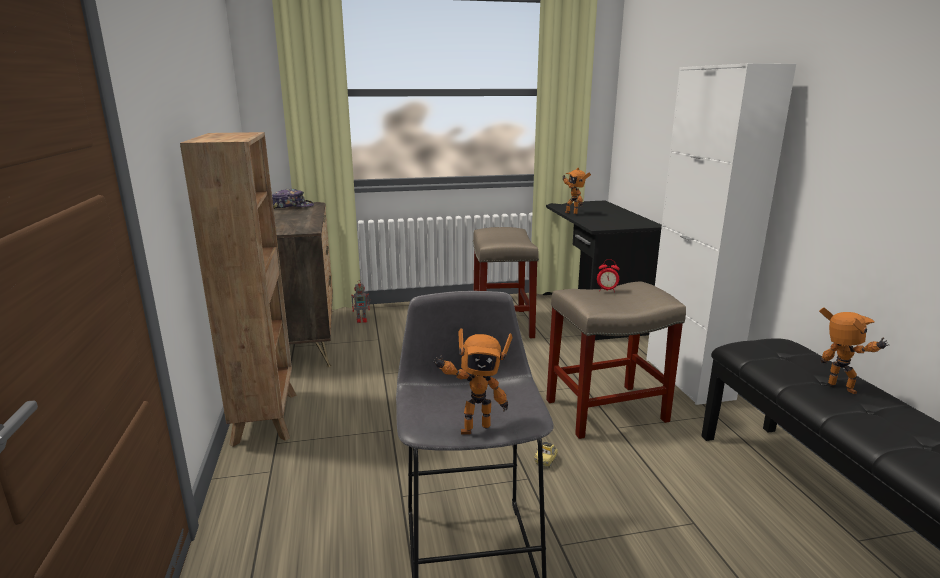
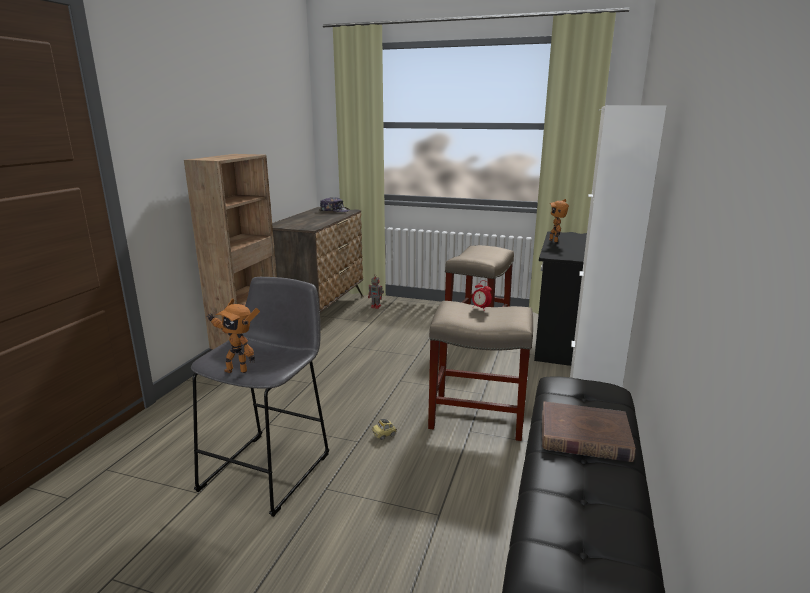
camera: 30 degrees right, 0 degrees up
(840, 389) = (584, 436): toy robot -> brown book

